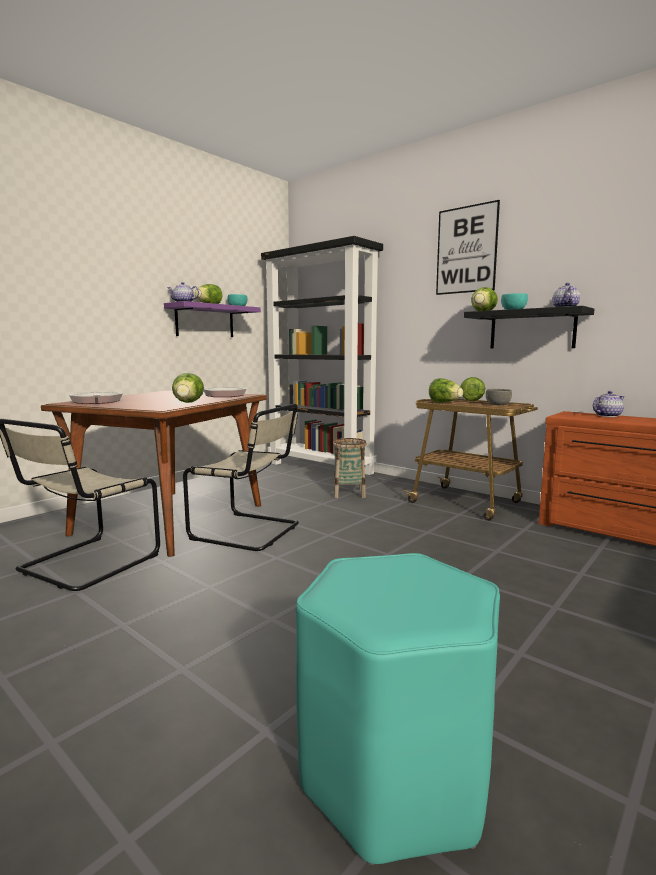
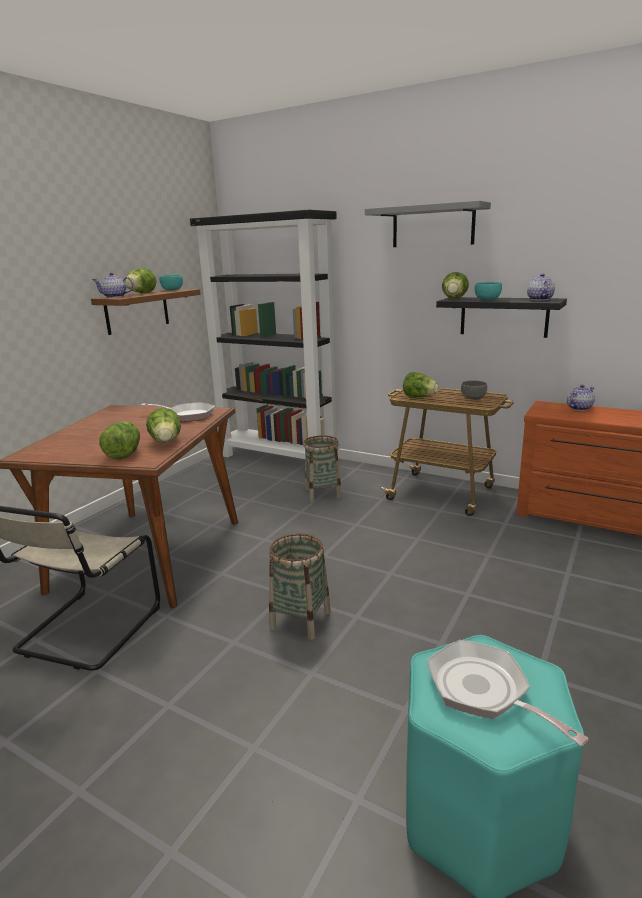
camera: 10 degrees left, 10 degrees up
(97, 402) = (58, 449): frying pan -> frying pan (484, 691)
(205, 321) = (137, 311): purple shelf -> brown shelf
(249, 532) = (241, 562): beige chair -> none
(282, 578) = (300, 620): none -> basket
(466, 250) = (433, 226): picture -> grey shelf
(470, 400) = (443, 390): lettuce -> lettuce (124, 454)

